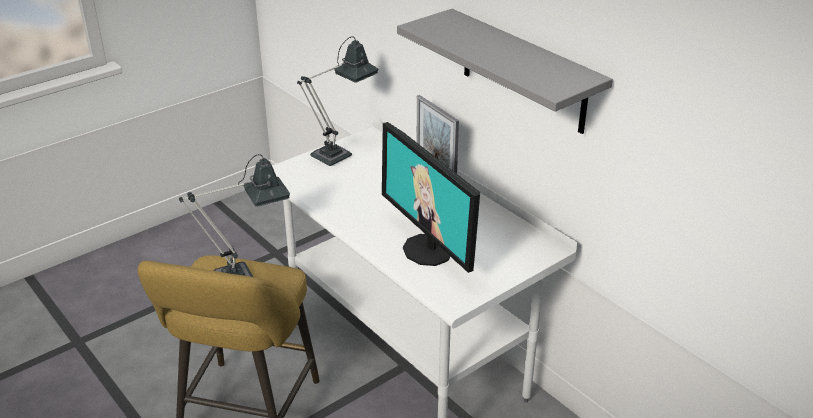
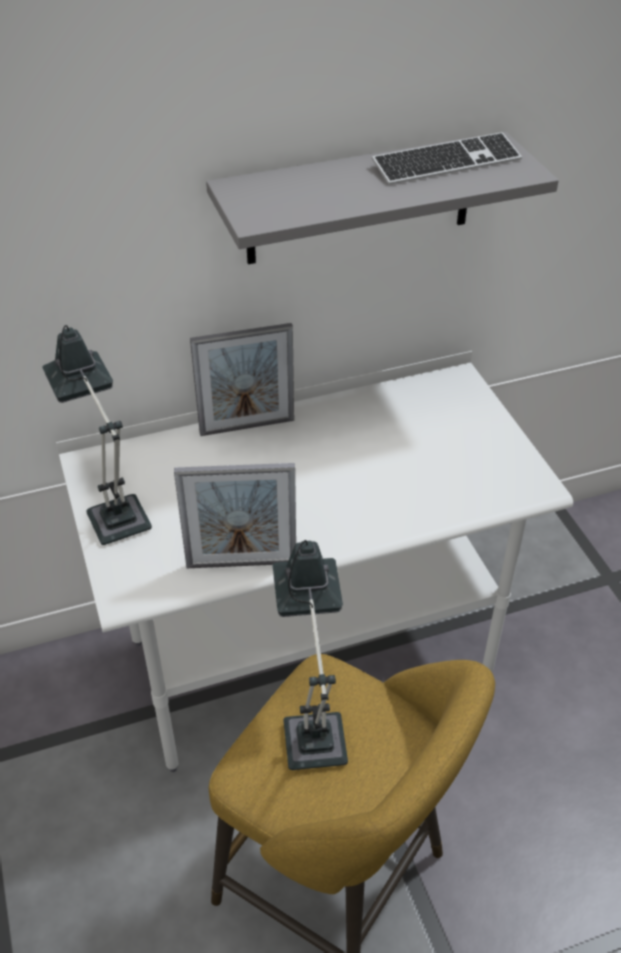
camera: 70 degrees left, 10 degrees up
(319, 201) = (241, 564): none -> picture frame
(429, 250) = (419, 479): monitor -> none
(540, 65) = (446, 163): none -> keyboard

